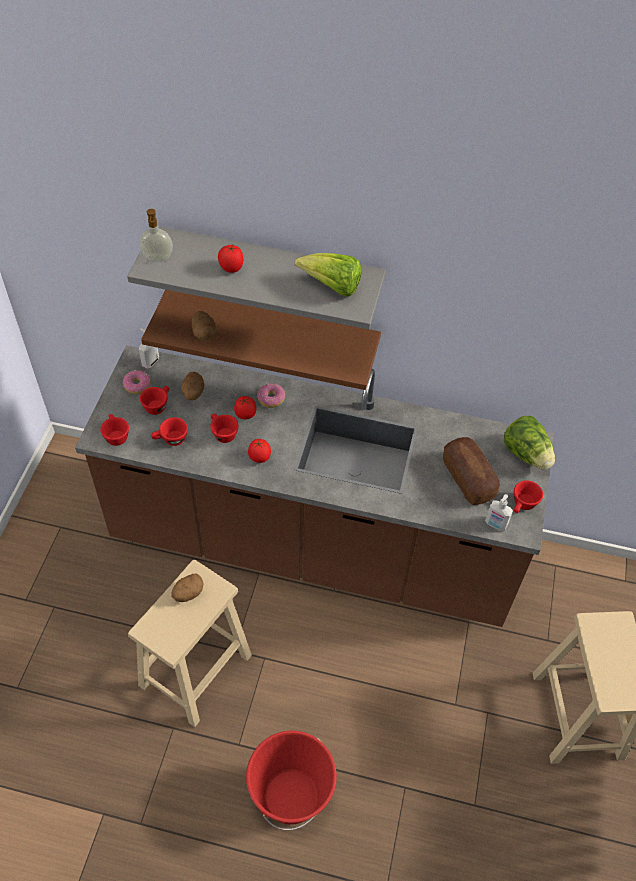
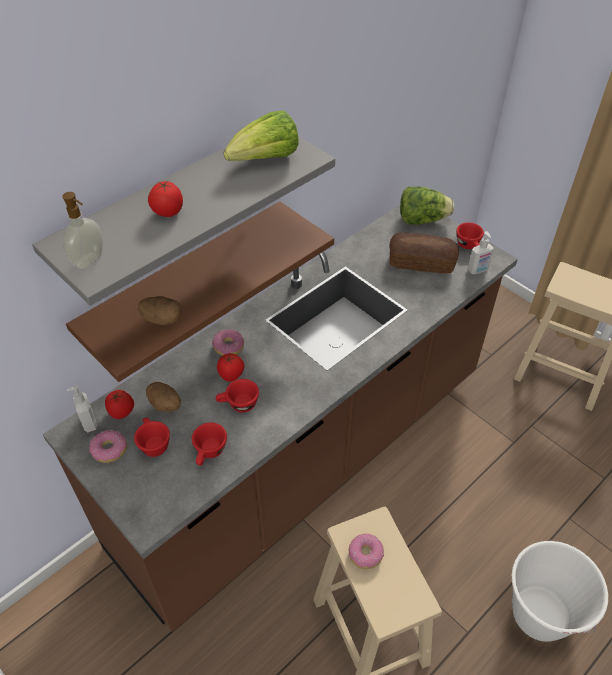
camera: 55 degrees left, 5 degrees down
(115, 435) = (160, 503): red cup -> none
(188, 593) = (365, 554): potato -> donut
(259, 458) = (292, 389): tomato -> tomato (122, 412)
(290, 796) = (539, 614): red bucket -> white bucket

